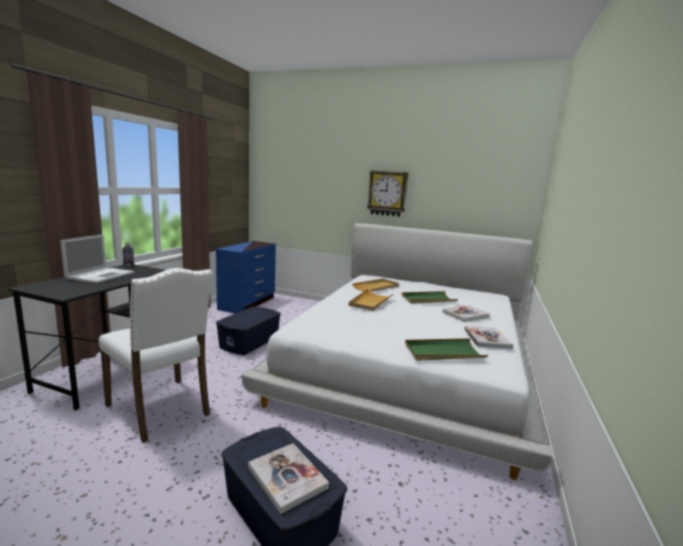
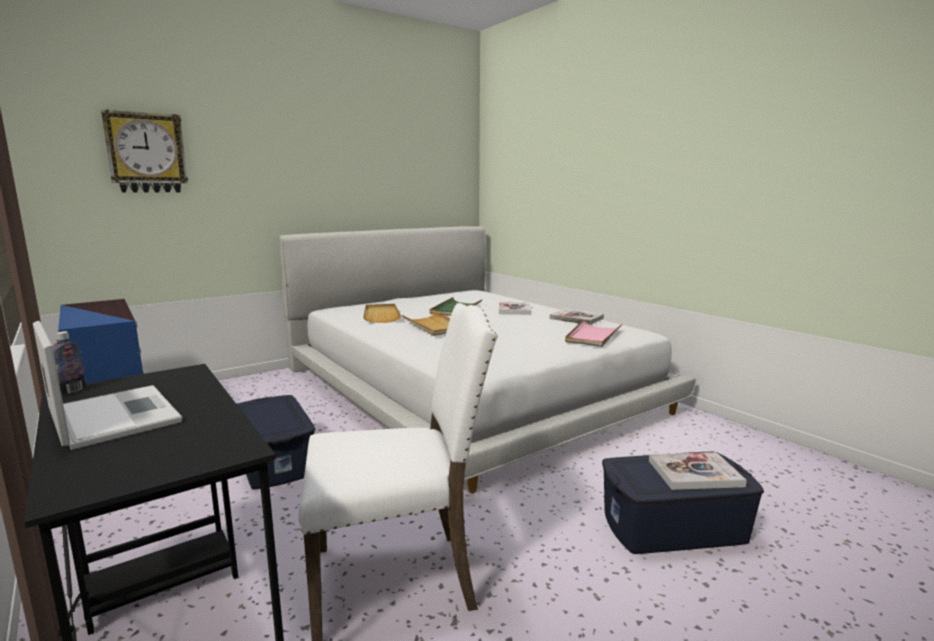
camera: 55 degrees left, 0 degrees up
(387, 193) = (311, 185): wall clock -> wall clock (146, 153)
(443, 352) = (593, 336): green tray -> pink tray

